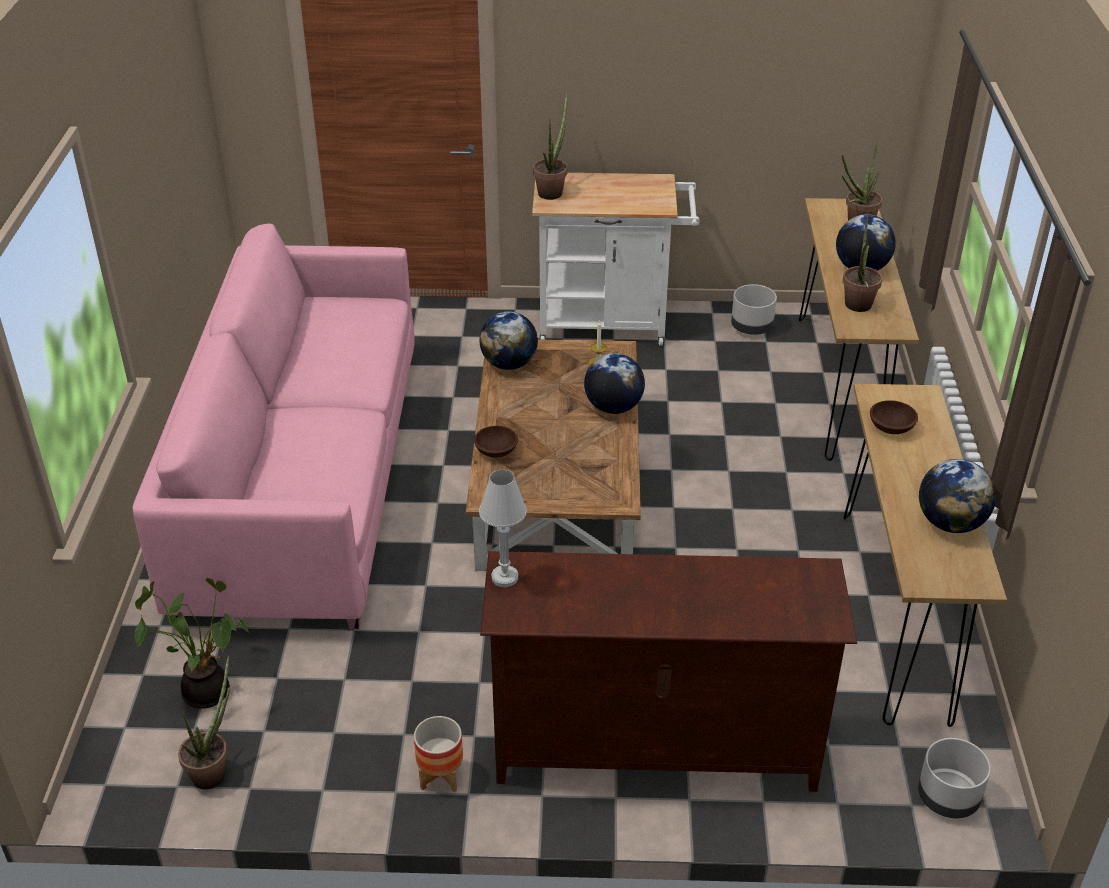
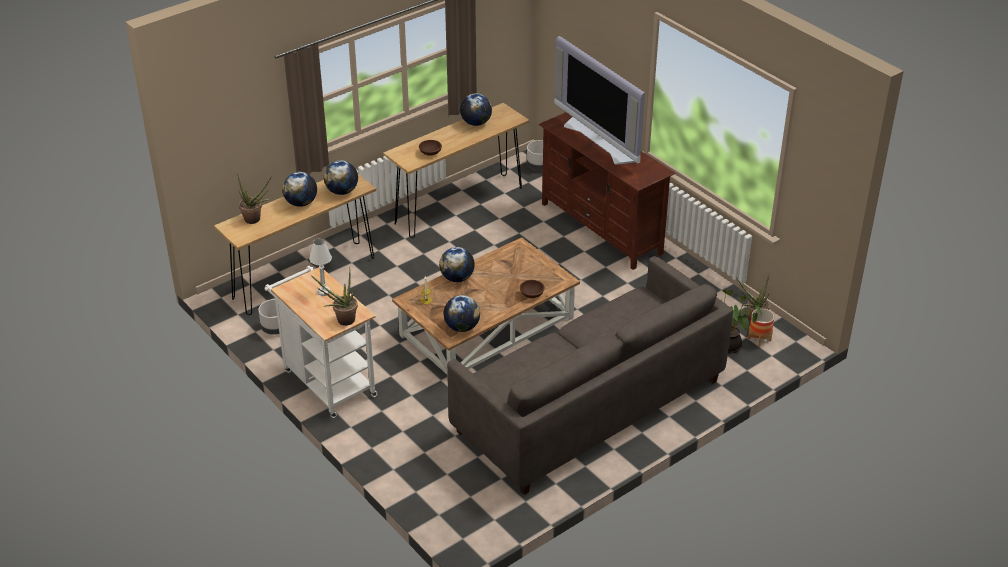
camera: 130 degrees left, 0 degrees up
(303, 482) = (589, 406): pink sofa -> grey sofa
(441, 776) = (678, 267): planter -> planter (759, 339)
(504, 577) = (645, 180): white table lamp -> white table lamp (324, 292)
(694, 603) = (601, 140): none -> television
(857, 308) = (342, 191): potted plant -> globe

